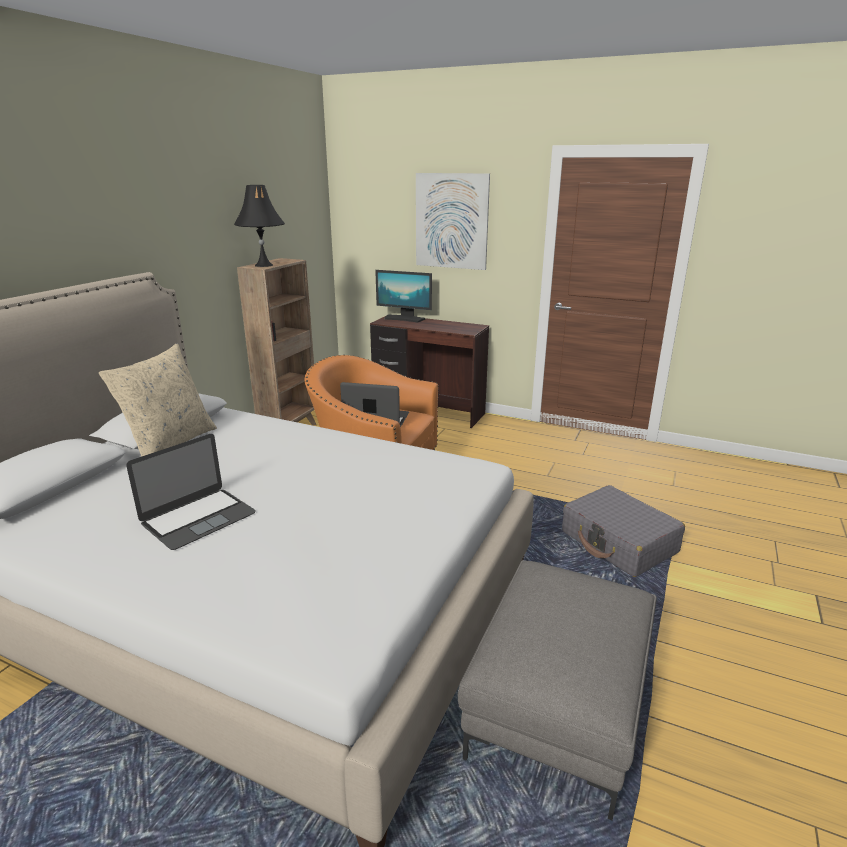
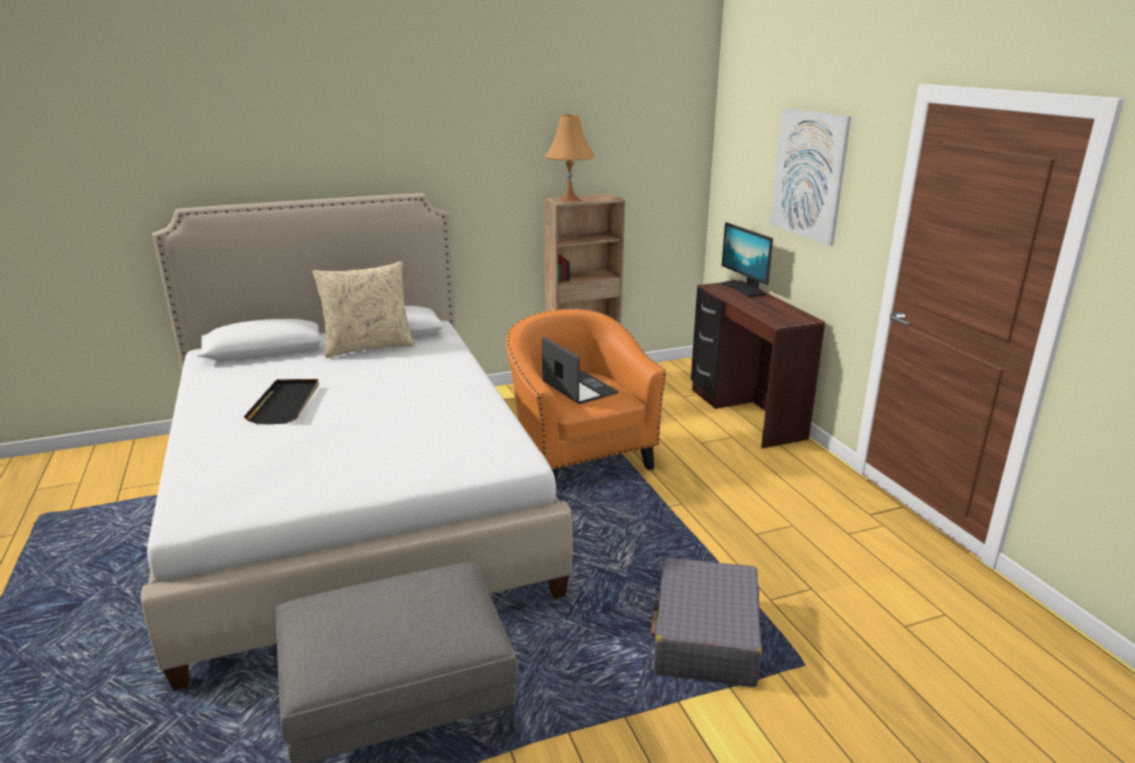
camera: 45 degrees right, 0 degrees up
(198, 518) = (286, 403): laptop -> black tray
(264, 265) = (569, 199): black table lamp -> orange table lamp

